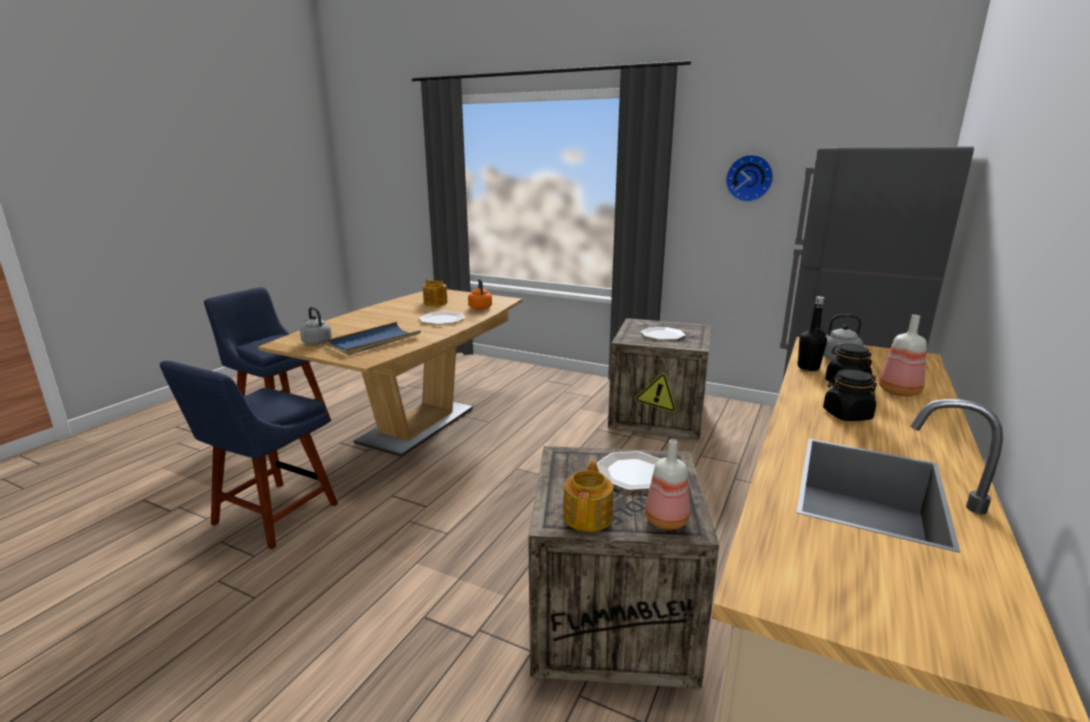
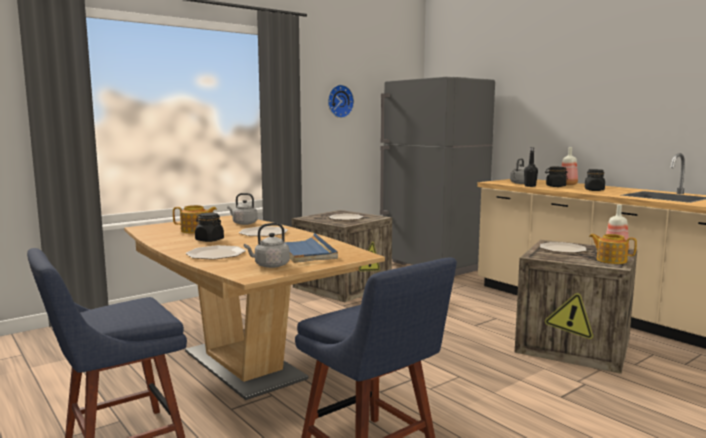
camera: 65 degrees left, 10 degrees down
(350, 323) = (215, 254): none -> plate
(401, 312) = (209, 240): none -> black jar
(480, 307) = (243, 223): orange kettle -> grey kettle

